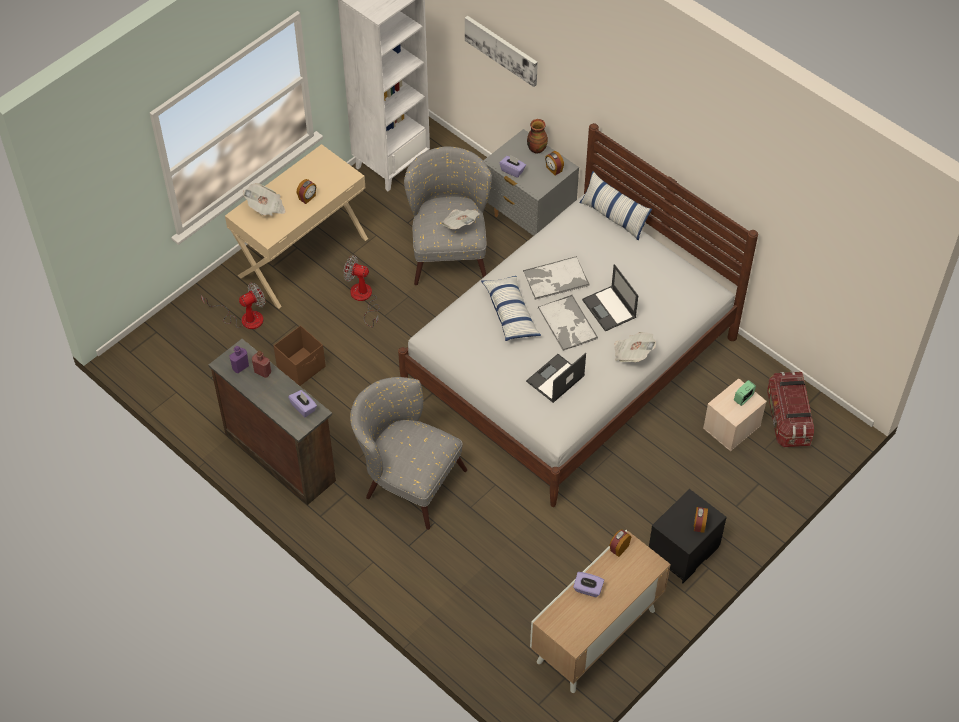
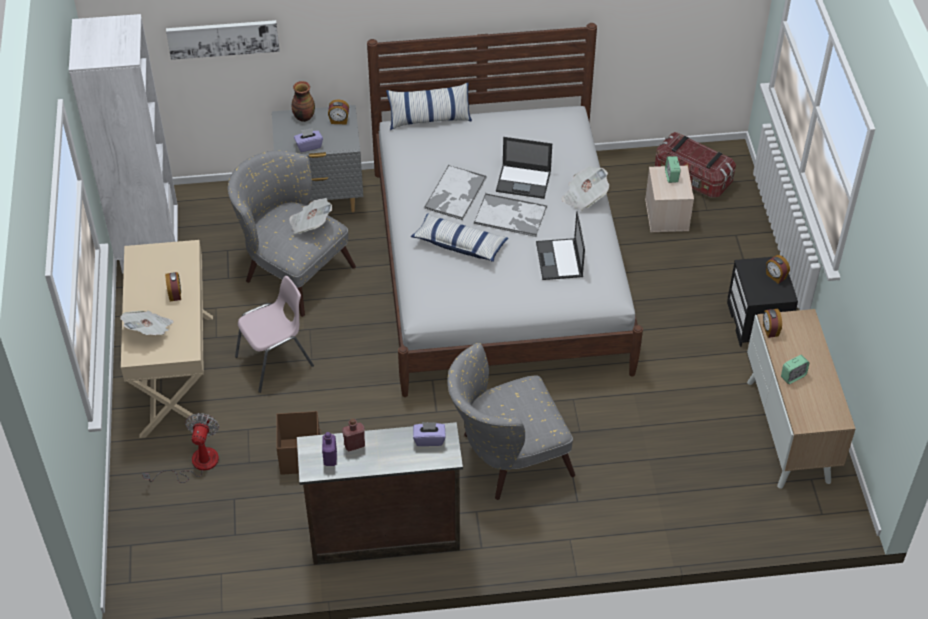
camera: 50 degrees left, 5 degrees down
(363, 299) = (276, 362): fan -> pink chair
(588, 589) = (793, 376): purple tissue box -> alarm clock

